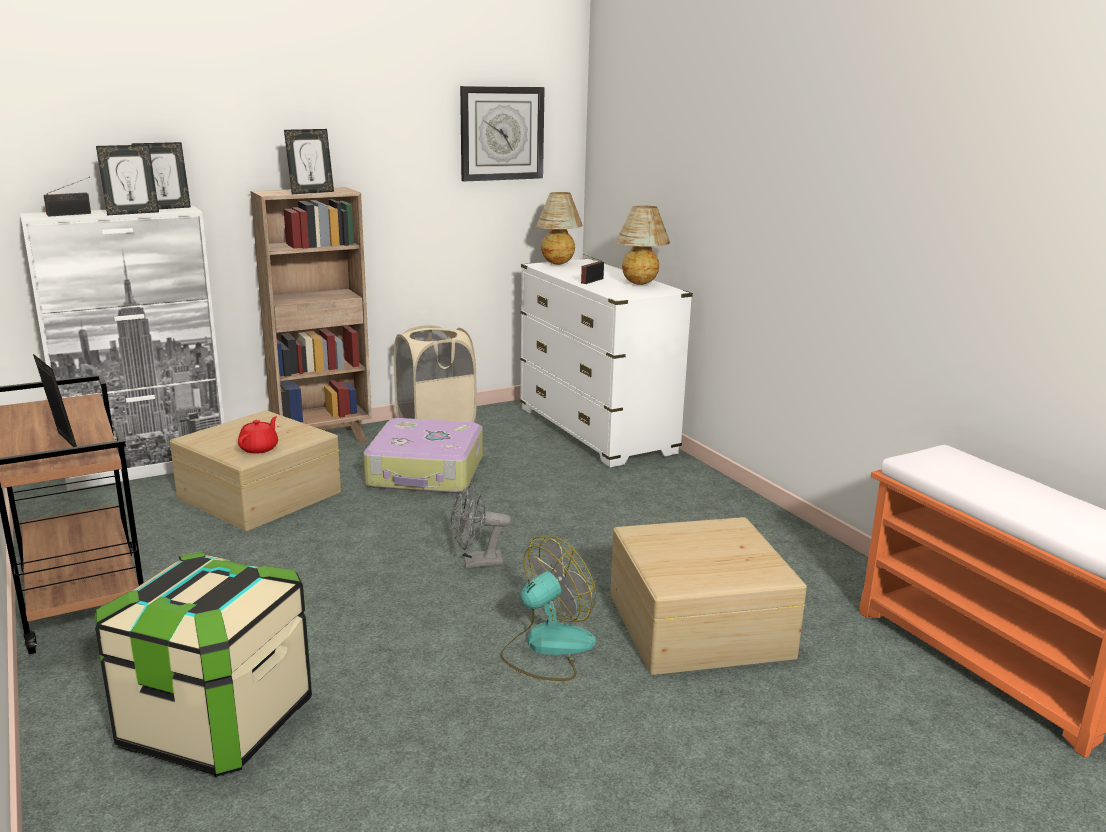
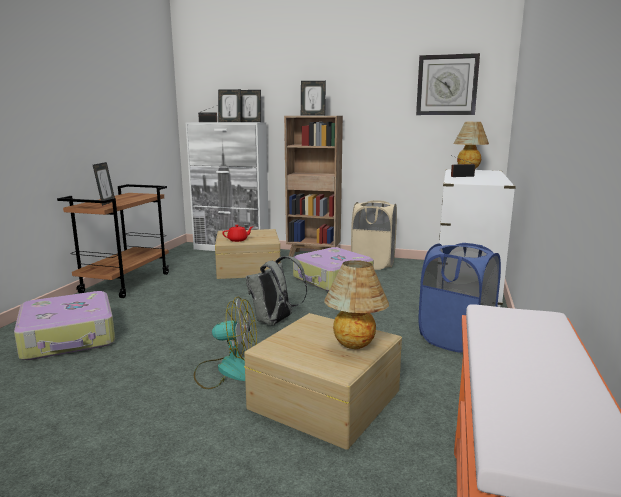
camera: 45 degrees right, 5 degrees down
(217, 724) = (69, 337): storage box -> suitcase
(476, 563) = (275, 322): grey fan -> grey backpack
(640, 284) = (491, 180): table lamp -> table lamp (355, 347)
(694, 505) = (455, 339): none -> blue laundry basket

